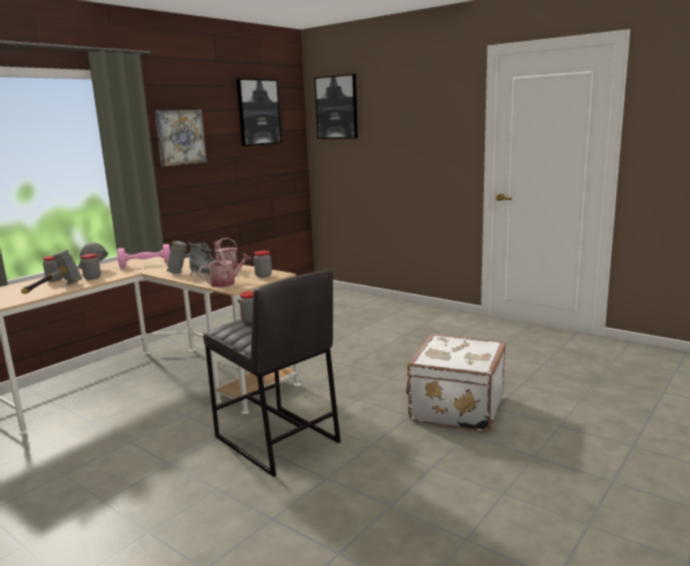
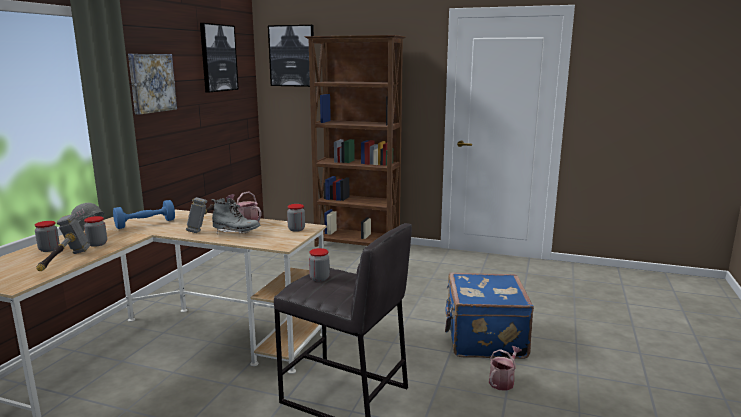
camera: 20 degrees left, 0 degrees up
(146, 264) = (145, 224): pink dumbbell -> blue dumbbell
(226, 283) = (266, 240): watering can -> watering can (503, 381)
(392, 306) = (357, 246): none -> brown bookcase
(455, 408) = (483, 339): white suitcase -> blue suitcase

